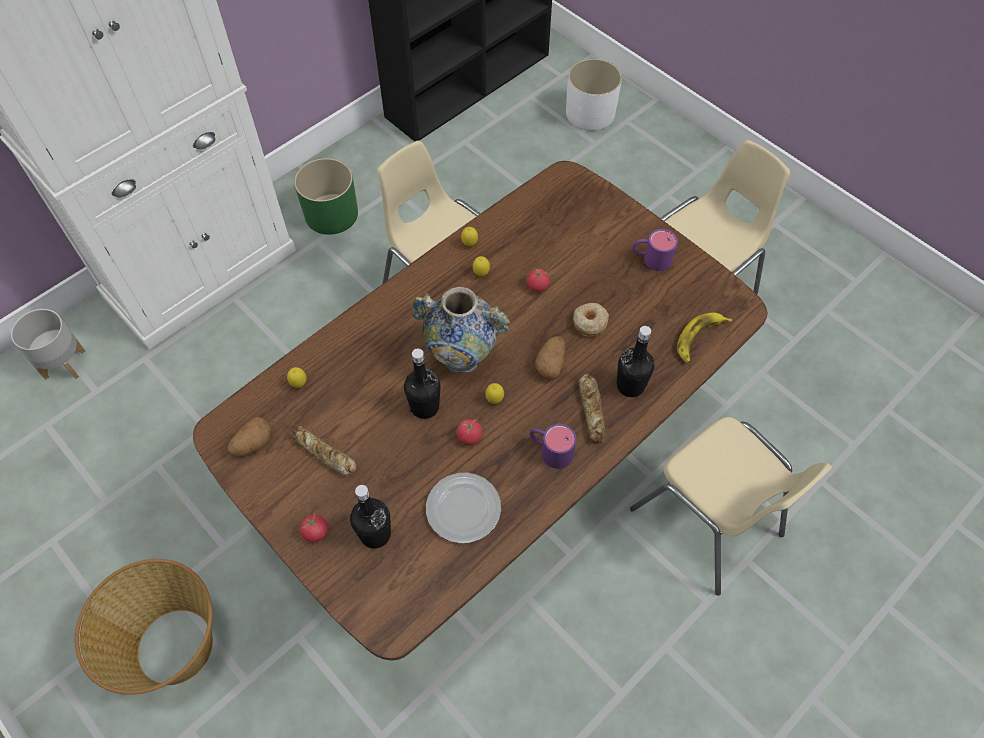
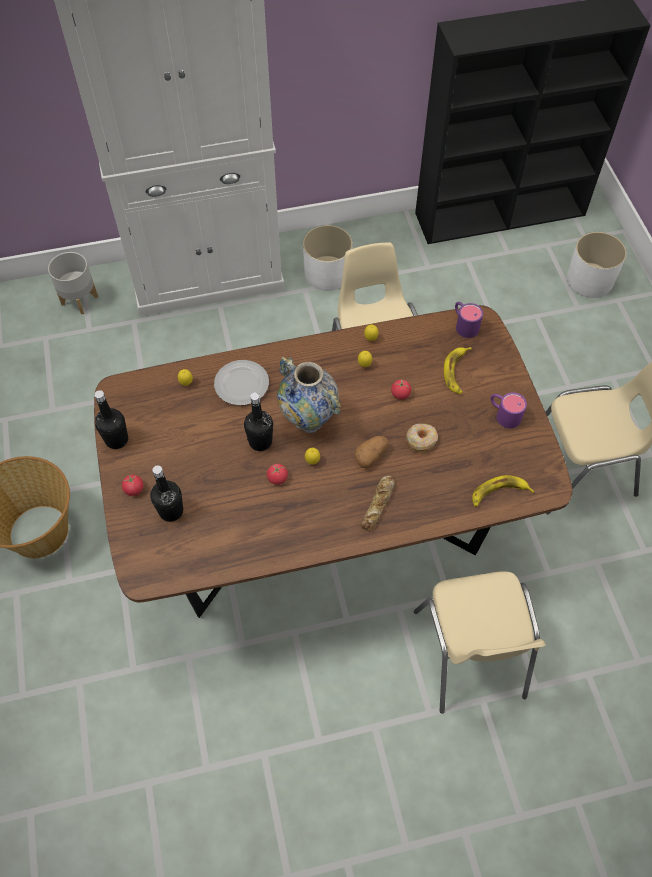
camera: 30 degrees right, 0 degrees up
(252, 444) = (131, 409): potato -> none
(324, 454) = (172, 440): bread -> none
(331, 214) = (327, 273): green planter -> white planter
(463, 508) = (240, 525): plate -> plate (241, 384)
(550, 450) = (328, 517): purple mug -> purple mug (464, 324)
(578, 238) = (457, 372): none -> banana
(630, 385) = (419, 501): black bottle -> black bottle (116, 439)

